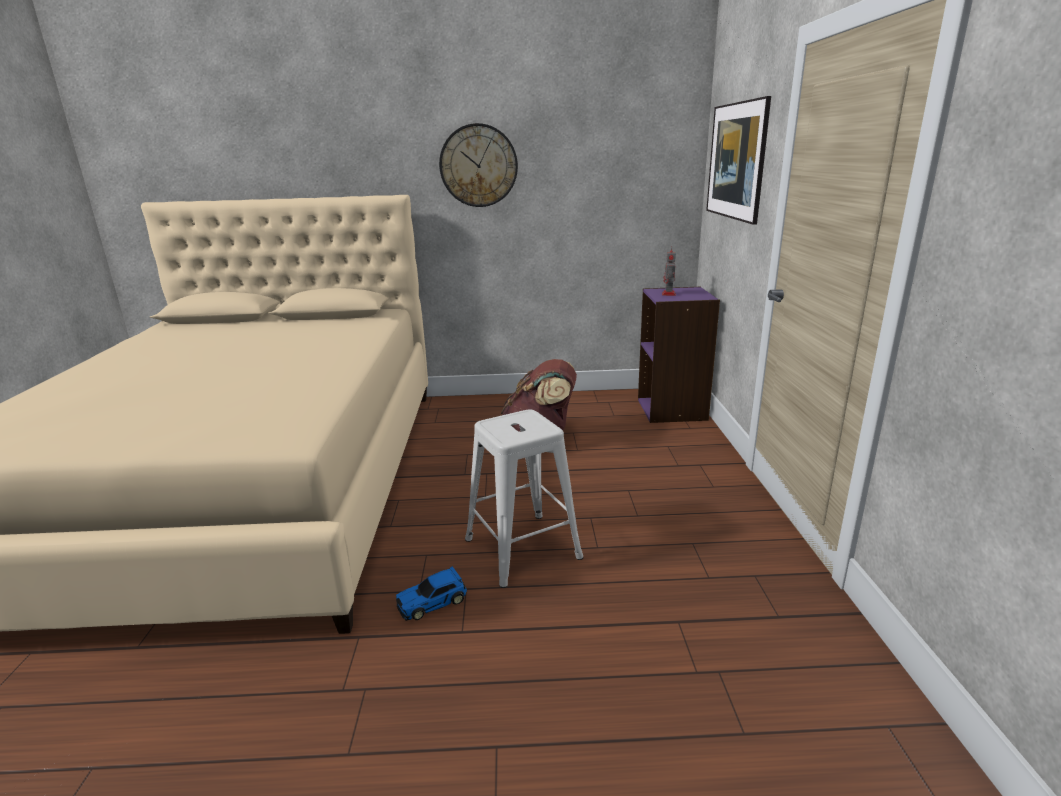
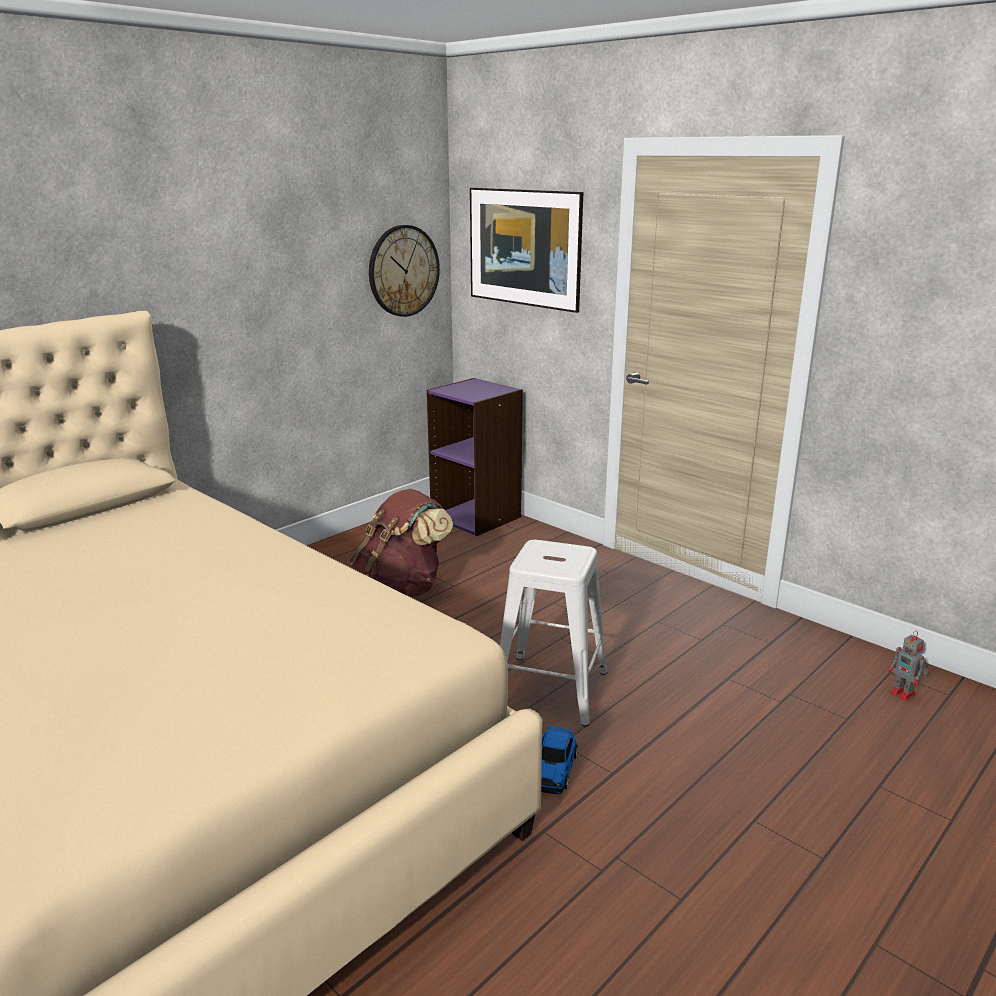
camera: 45 degrees left, 0 degrees up
(478, 166) = (225, 262): wall clock -> wall clock (403, 271)
(668, 294) = (467, 392): toy robot -> toy robot (904, 694)

